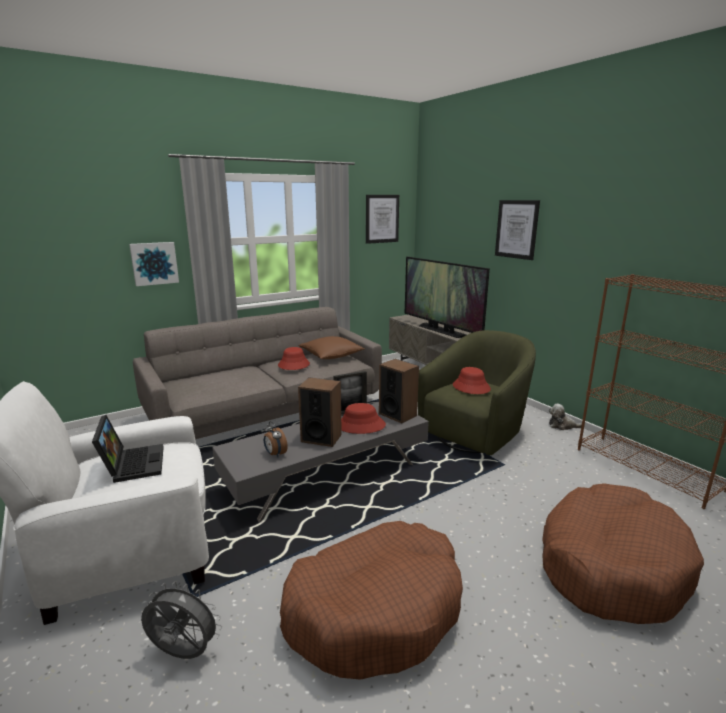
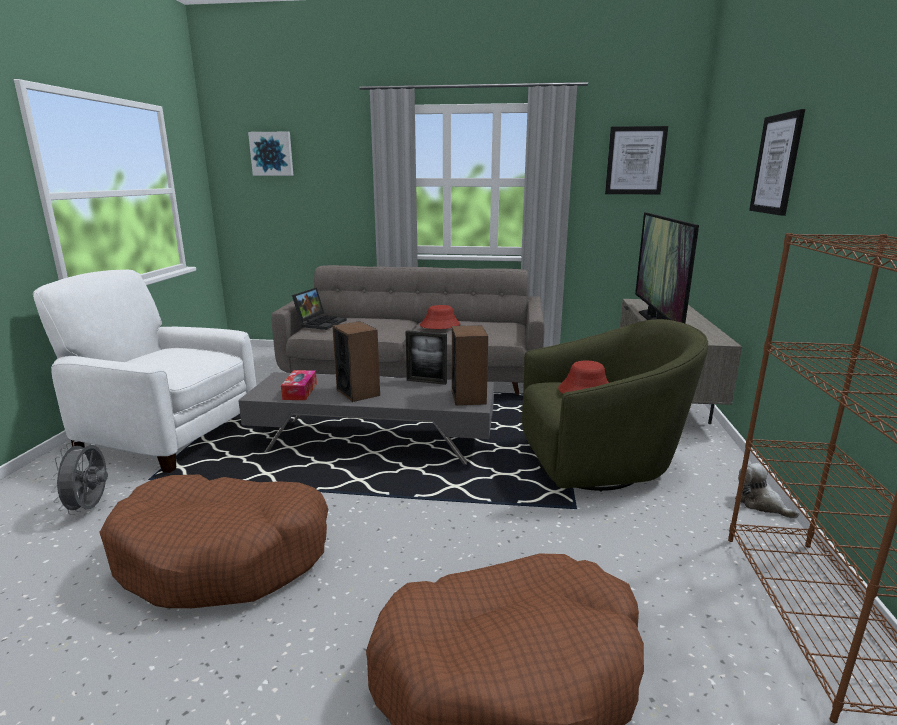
camera: 40 degrees right, 0 degrees up
(132, 464) = (170, 355): laptop -> laptop (320, 323)
(154, 263) = (345, 200): picture -> picture (272, 154)
(183, 654) = (90, 508): grey fan -> grey fan turned 150 degrees counterclockwise
(275, 454) = (300, 391): alarm clock -> tissue box
(331, 356) = (495, 326): brown pillow -> none
(361, 425) = (412, 394): red hat -> none

